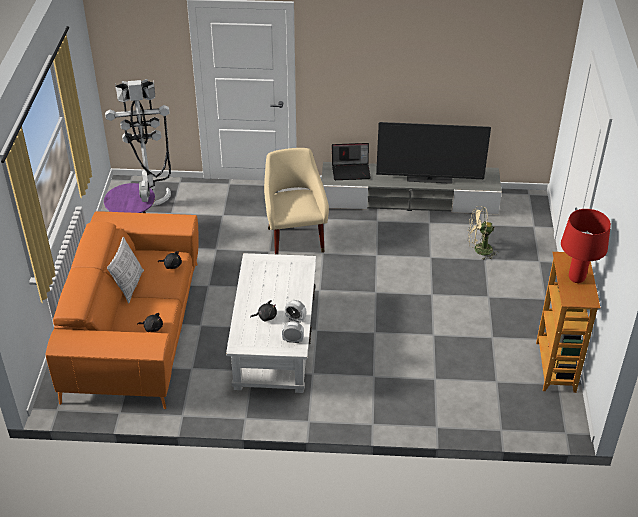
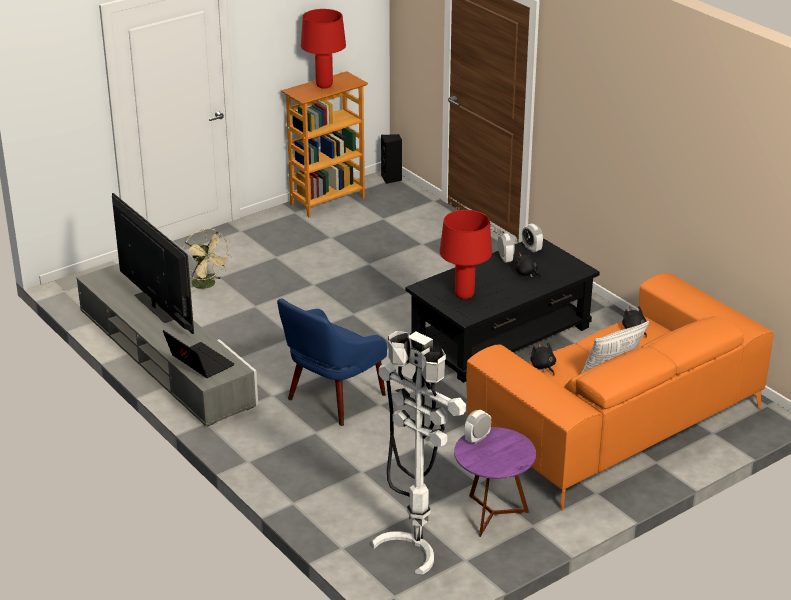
camera: 130 degrees left, 10 degrees down
(274, 340) = (500, 336): white coffee table -> black coffee table
(275, 273) = (464, 296): none -> red table lamp
(295, 236) = (332, 400): beige armchair -> blue armchair
(566, 428) = (391, 179): none -> black speaker

